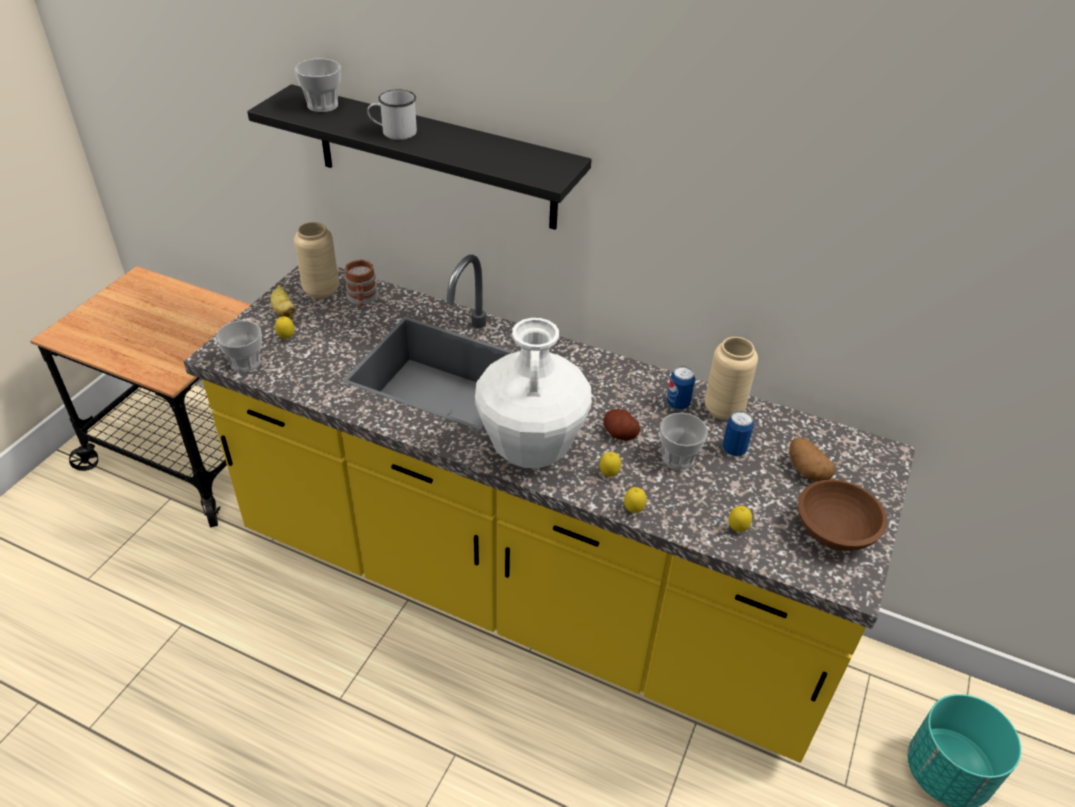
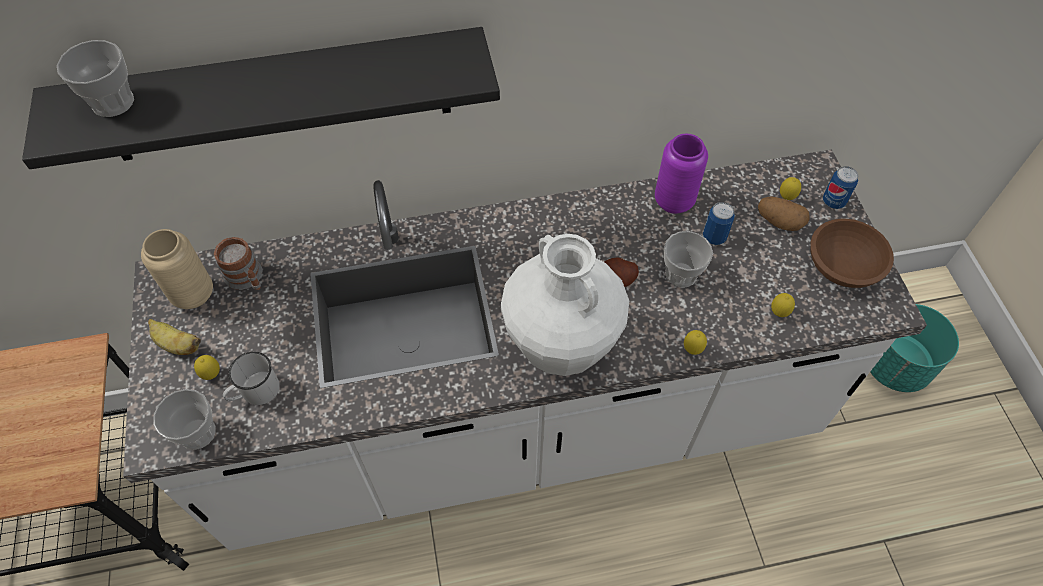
camera: 35 degrees left, 15 degrees up
(393, 132) = (241, 99): white mug -> white mug (255, 392)
(529, 592) = (521, 428): yellow counter -> white counter
(609, 475) = (644, 328): lemon -> lemon (786, 198)
(678, 404) = (635, 218): can -> can (833, 201)
(723, 409) = (674, 201): beige vase -> purple vase

